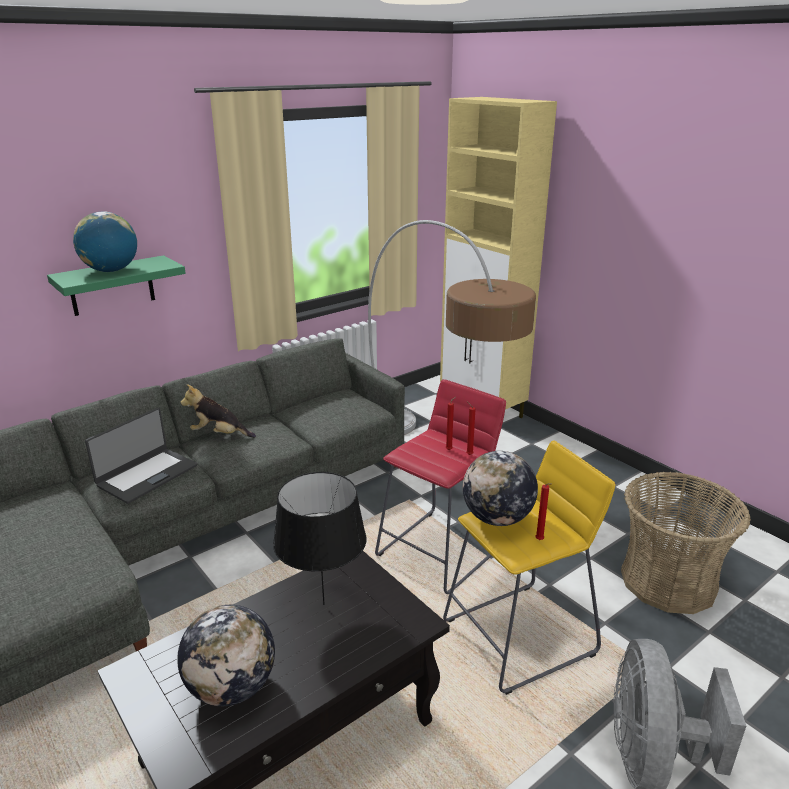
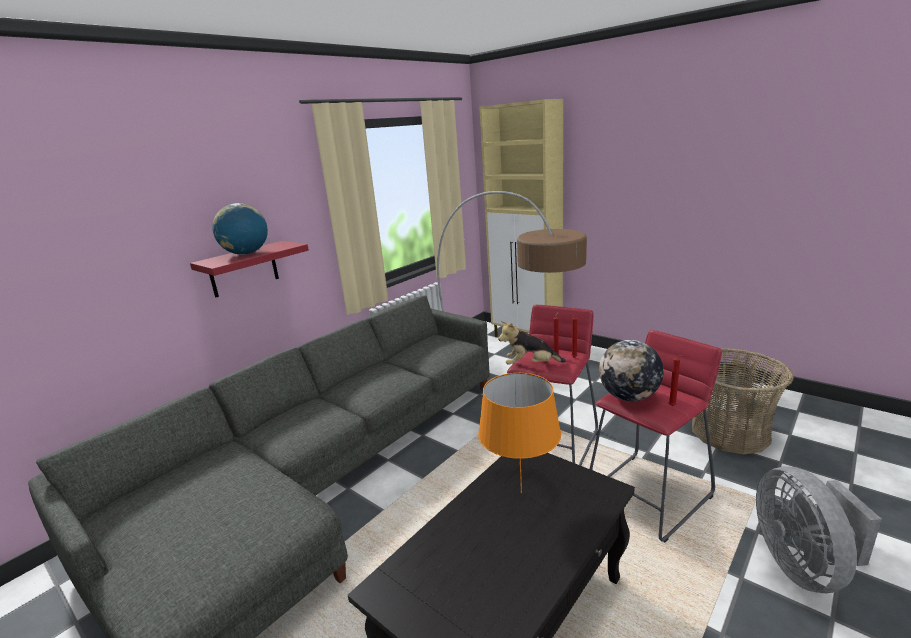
camera: 10 degrees left, 5 degrees down
(112, 286) = (243, 269): green shelf -> red shelf
(146, 475) = (304, 422): laptop -> none
(219, 434) = (351, 381): plush toy -> plush toy (530, 365)
(232, 687) = (484, 580): globe -> none
(323, 604) = (521, 492): black table lamp -> orange table lamp
(519, 636) = (648, 495): yellow stool -> red stool

